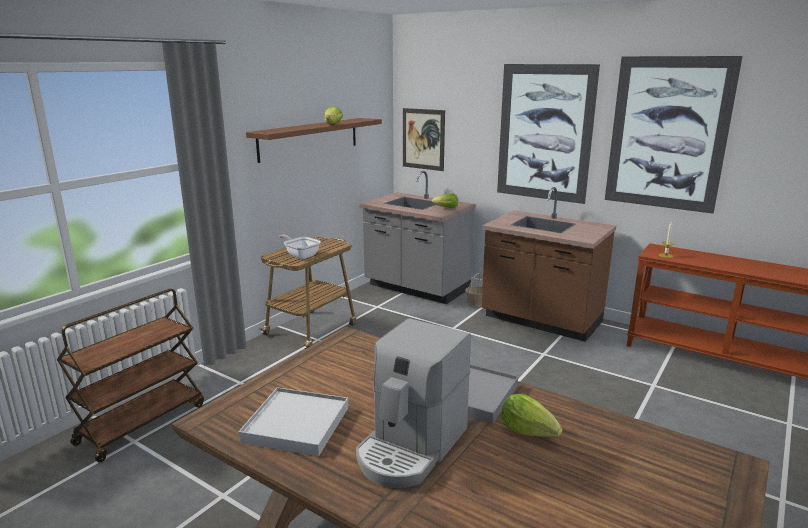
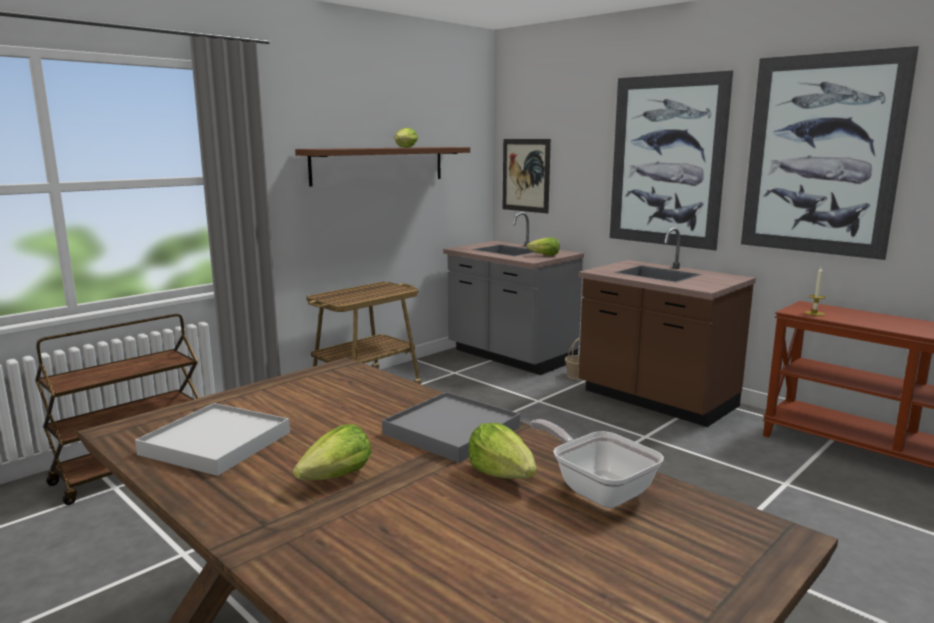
camera: 10 degrees right, 5 degrees down
(300, 255) = (352, 297): frying pan -> frying pan (597, 489)
(411, 447) = (337, 477): coffee machine -> lettuce

